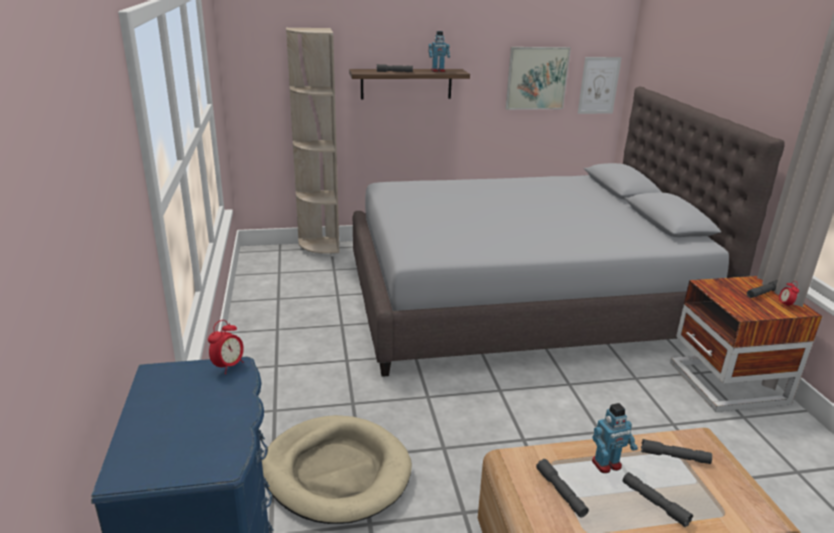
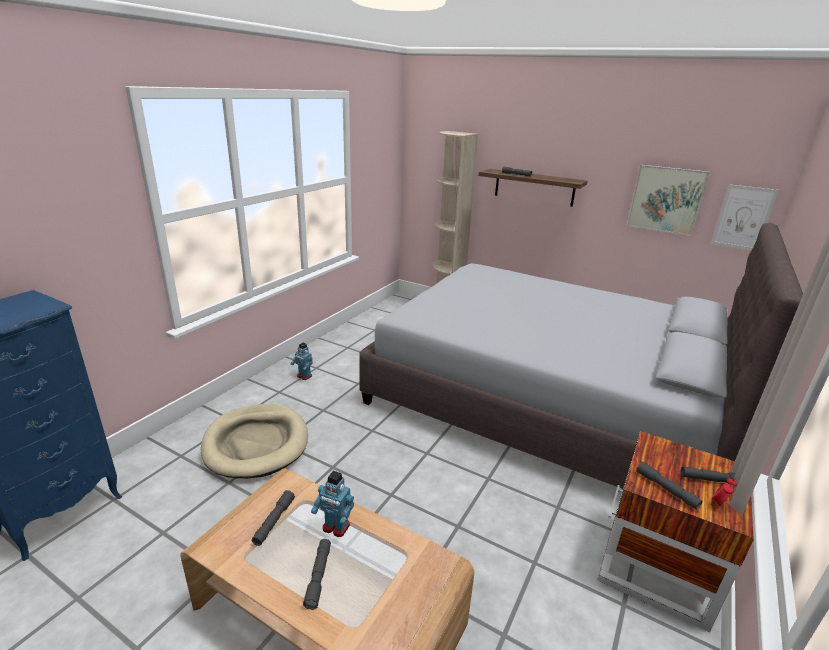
camera: 40 degrees right, 0 degrees up
(228, 366) = (51, 304): alarm clock -> none
(438, 71) = (557, 179): toy robot -> toy robot (304, 376)
(674, 457) = (395, 559): grey flashlight -> grey flashlight (666, 489)

